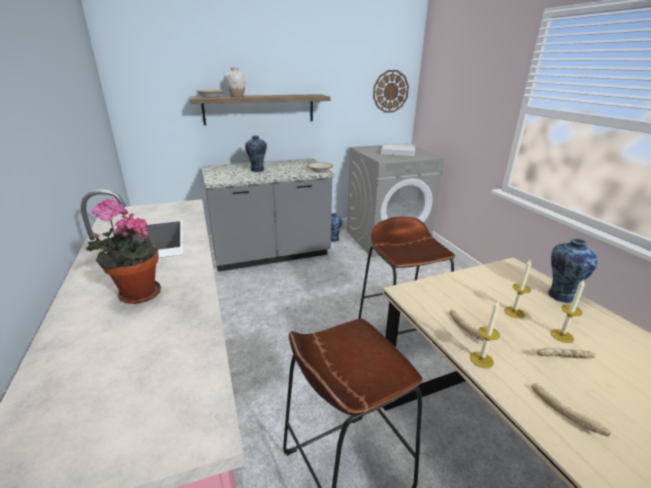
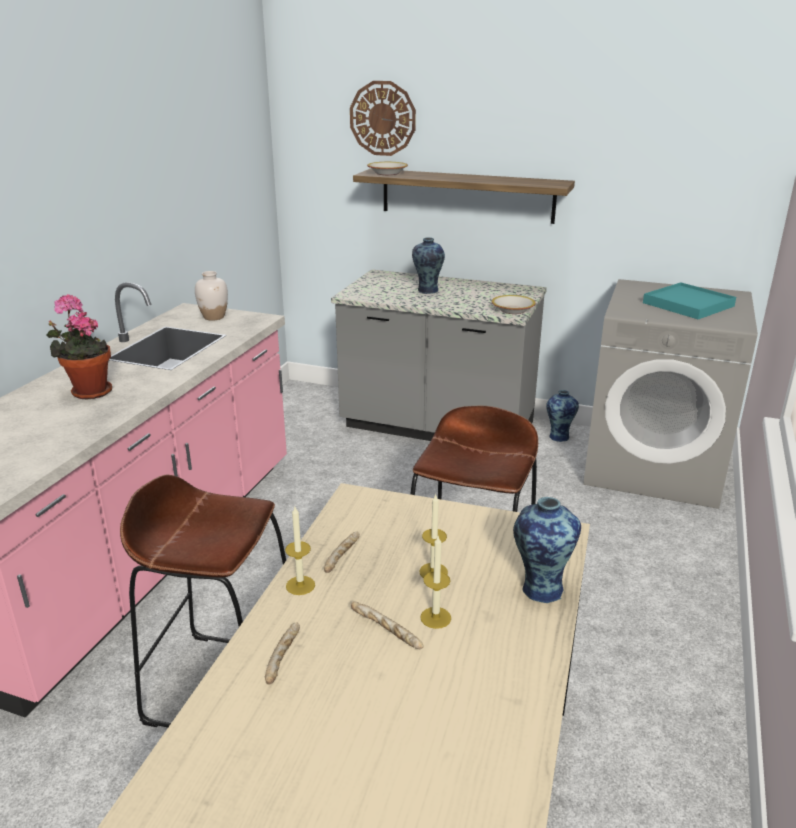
camera: 40 degrees right, 0 degrees up
(237, 96) = (424, 175): white vase -> white vase (214, 317)
(390, 91) = (722, 186): wall clock -> wall clock (382, 118)
(398, 151) = (688, 304): white tray -> turquoise tray

